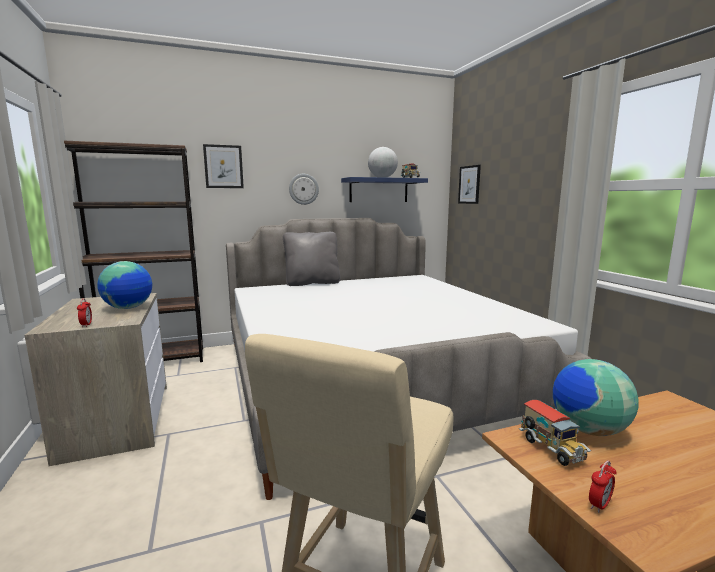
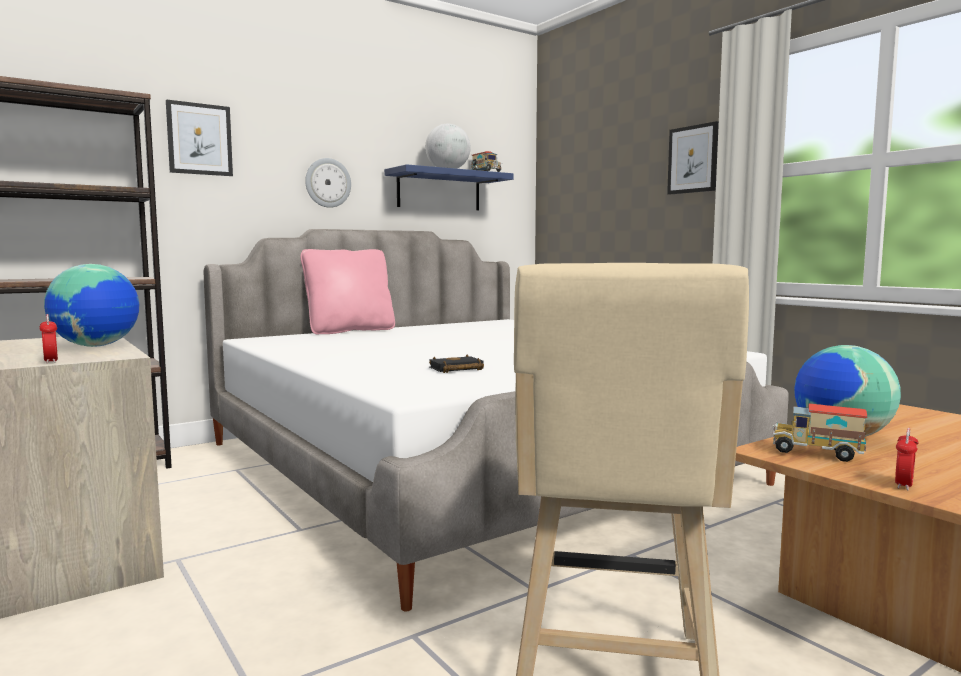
camera: 15 degrees left, 5 degrees down
(312, 283) = (349, 331): grey pillow -> pink pillow
(337, 332) = (455, 369): none -> black book
(469, 184) = (570, 185): picture -> picture (693, 159)
(551, 449) = (816, 454): toy truck -> toy truck turned 150 degrees clockwise

